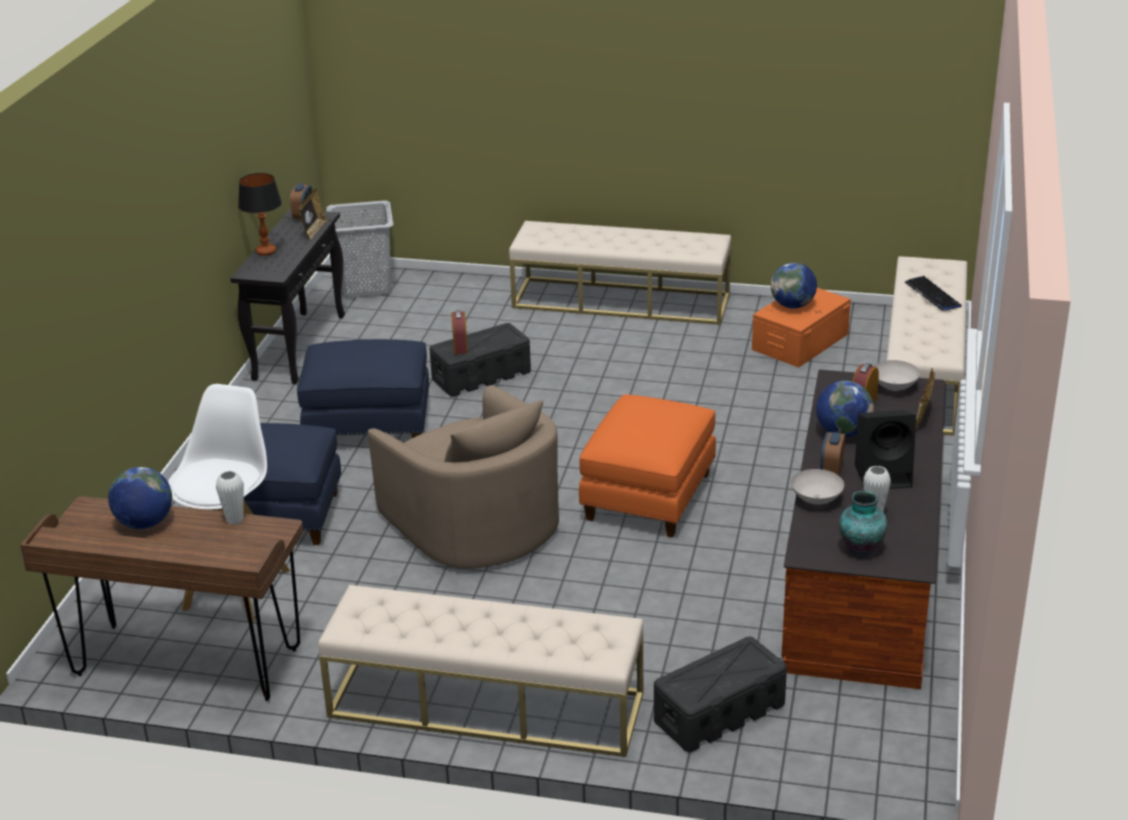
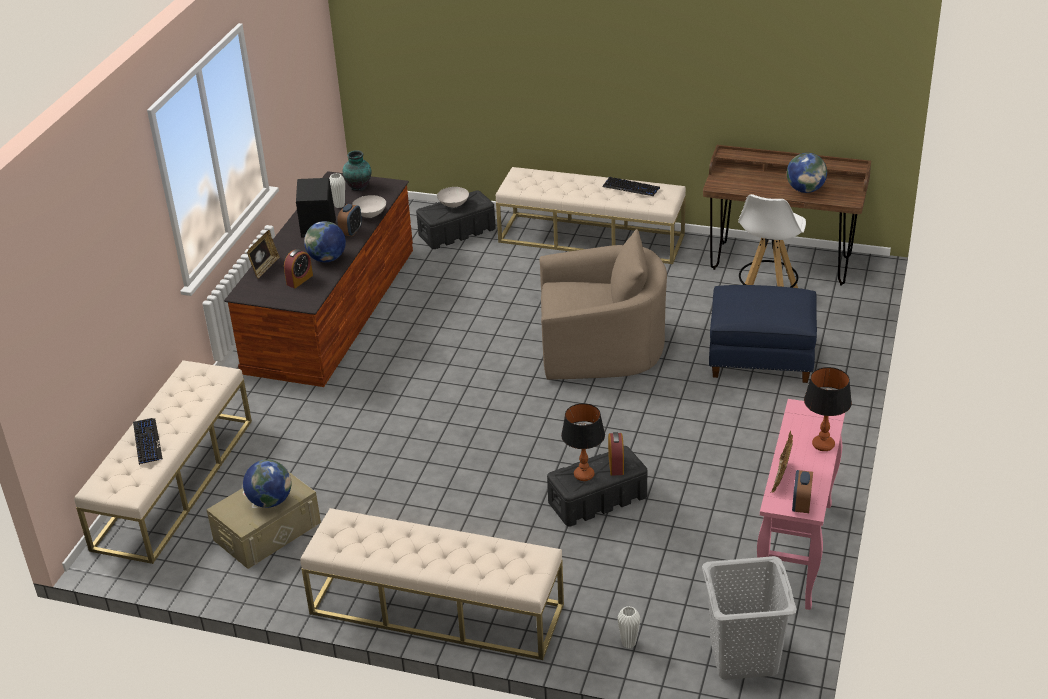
camera: 175 degrees left, 5 degrees up
(235, 520) = (746, 190): white vase -> white vase (628, 643)
(299, 346) = (796, 552): black console table -> pink console table
(369, 425) = (699, 443): blue ottoman -> none
(411, 627) = (631, 188): none -> keyboard
(475, 524) = (600, 348): beige armchair -> beige armchair turned 120 degrees clockwise
(492, 337) = (583, 475): none -> table lamp
(649, 497) = (463, 365): orange ottoman -> none
(800, 342) = (267, 531): orange storage box -> beige storage box
(893, 387) = (267, 294): white bowl -> white bowl (454, 205)

